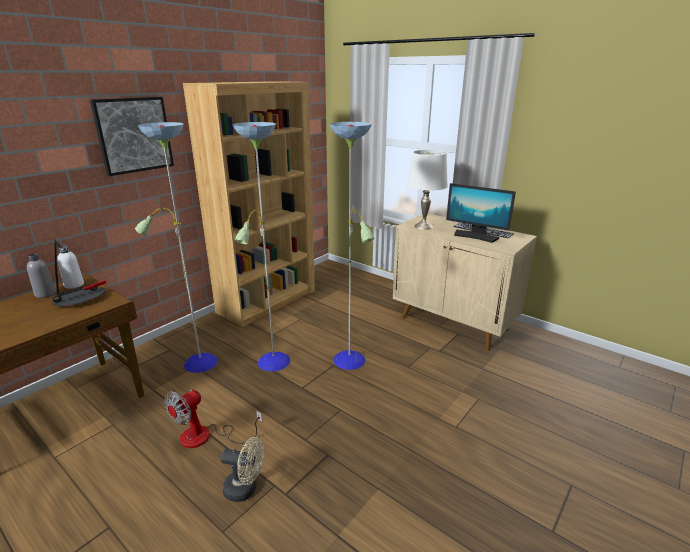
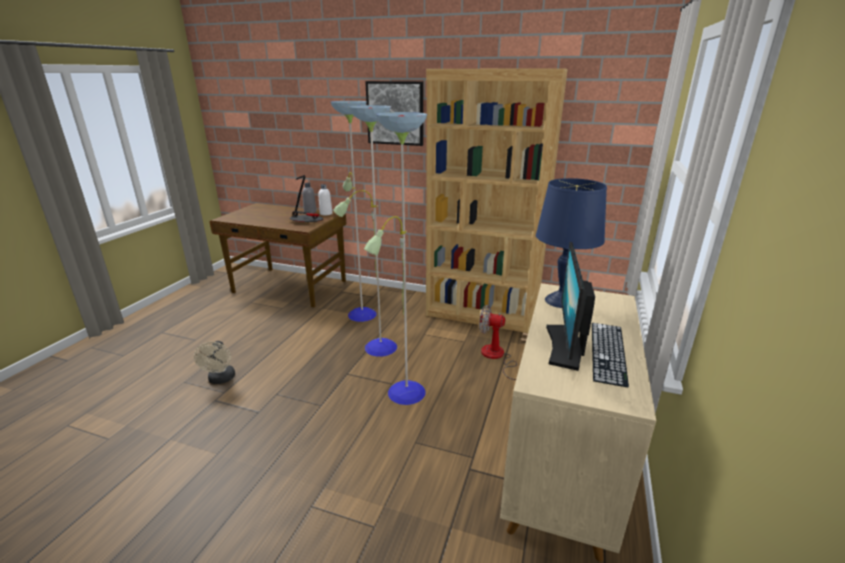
camera: 70 degrees right, 0 degrees up
(206, 437) = (274, 346): fan -> fan (497, 357)
(423, 226) = (559, 300): white table lamp -> blue table lamp

